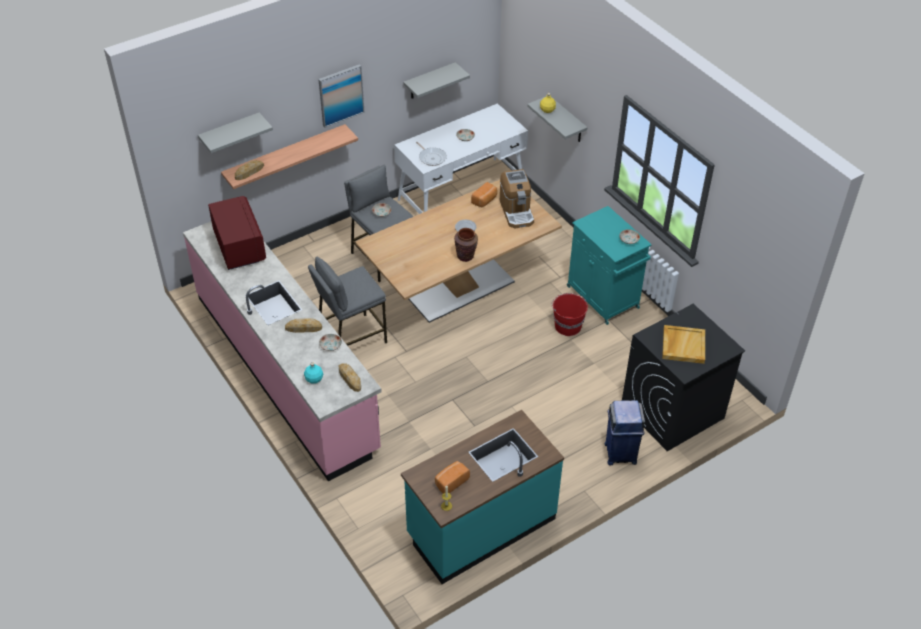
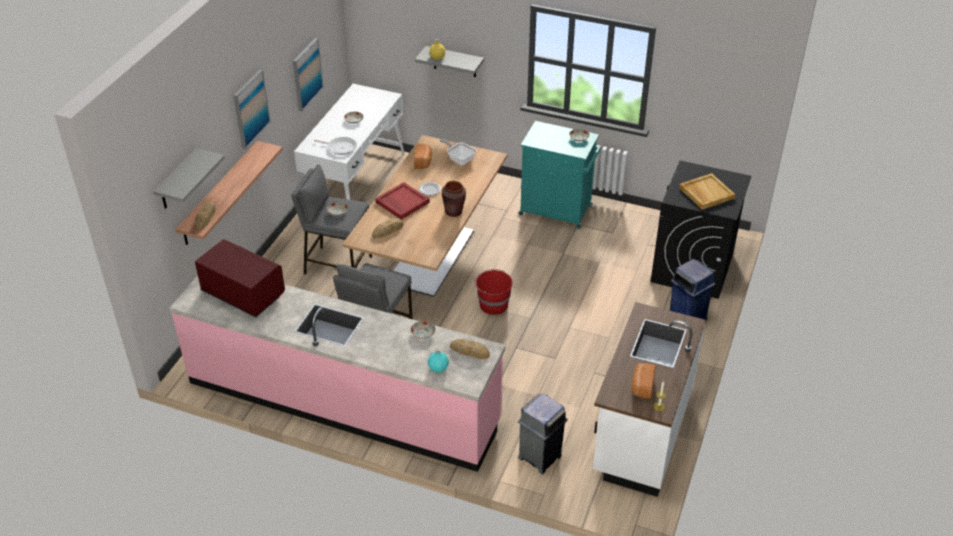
camera: 35 degrees left, 5 degrees down
(303, 328) = (382, 331): bread -> bread (388, 230)
(384, 497) = (540, 456): none -> grey trash can
(429, 81) = (306, 74): grey shelf -> picture
(433, 228) = (402, 202): none -> red tray
(480, 526) = (641, 433): turquoise counter -> white counter
(516, 212) = (459, 159): coffee machine -> frying pan
(567, 325) = (550, 244): red bucket -> red bucket (493, 304)

